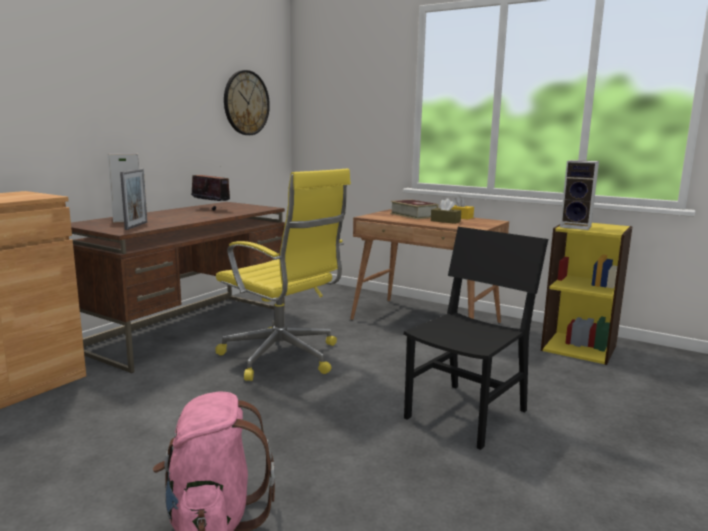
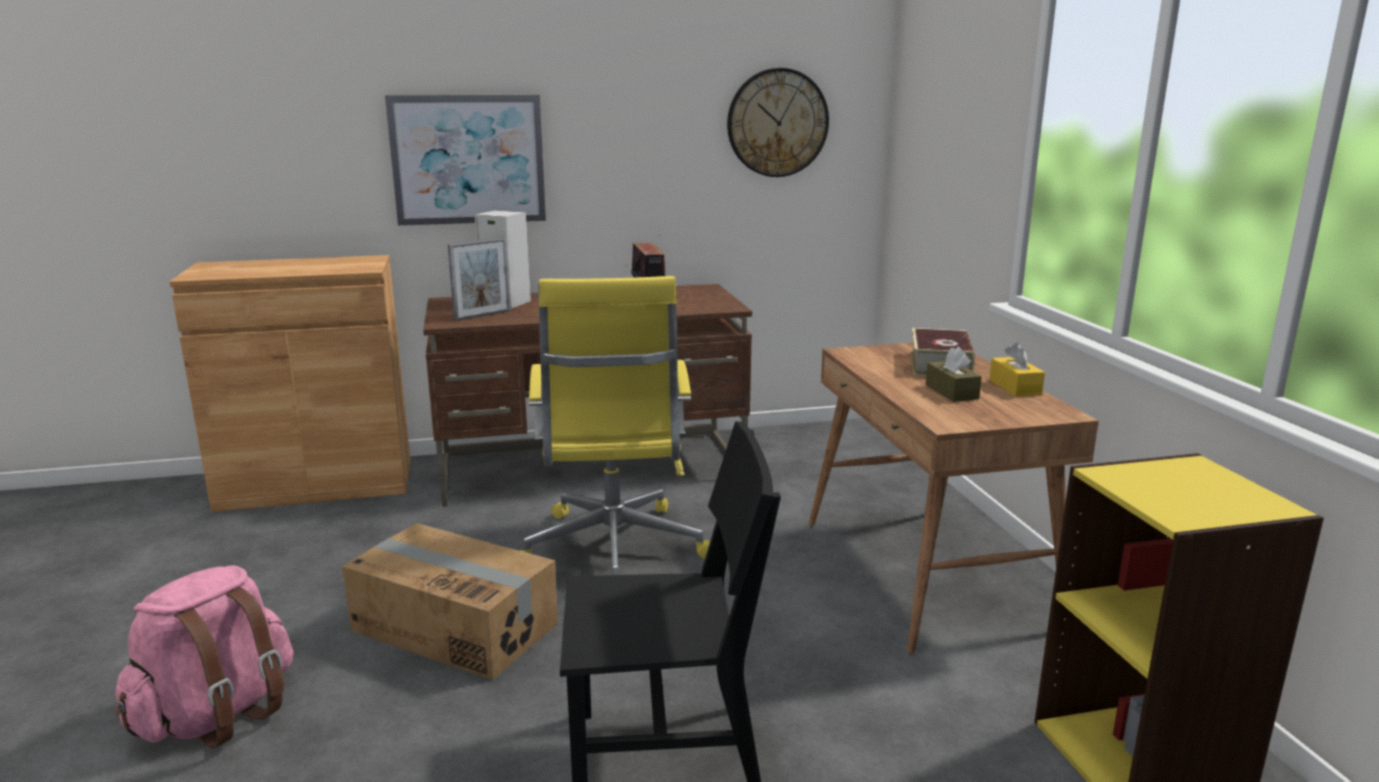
camera: 45 degrees right, 5 degrees up
(78, 116) = (468, 160): none -> picture
(269, 416) = (455, 626): none -> cardboard box
(577, 227) = (1139, 479): speaker -> none

